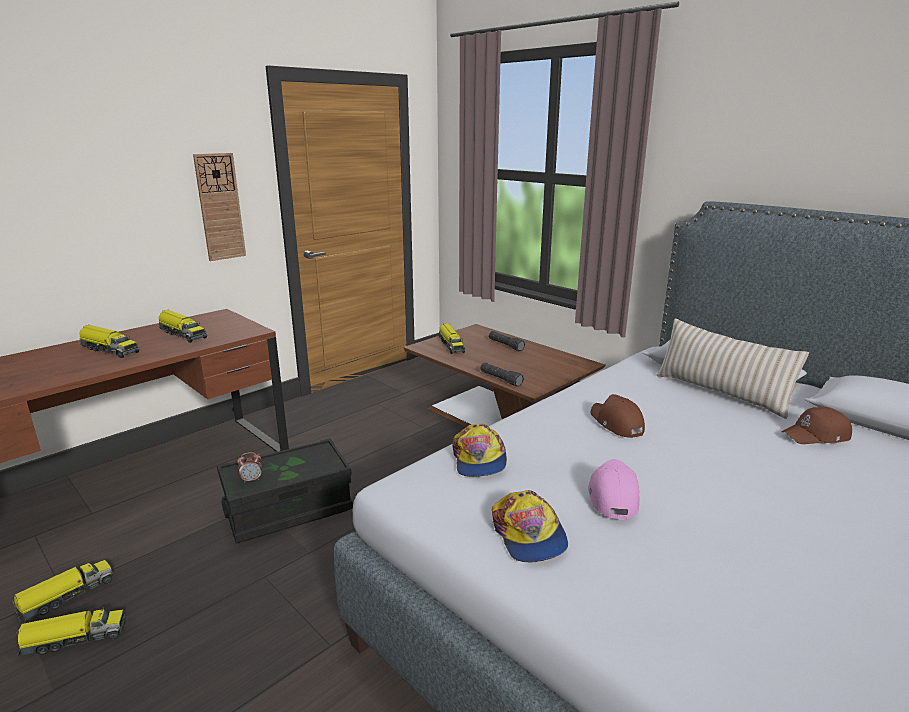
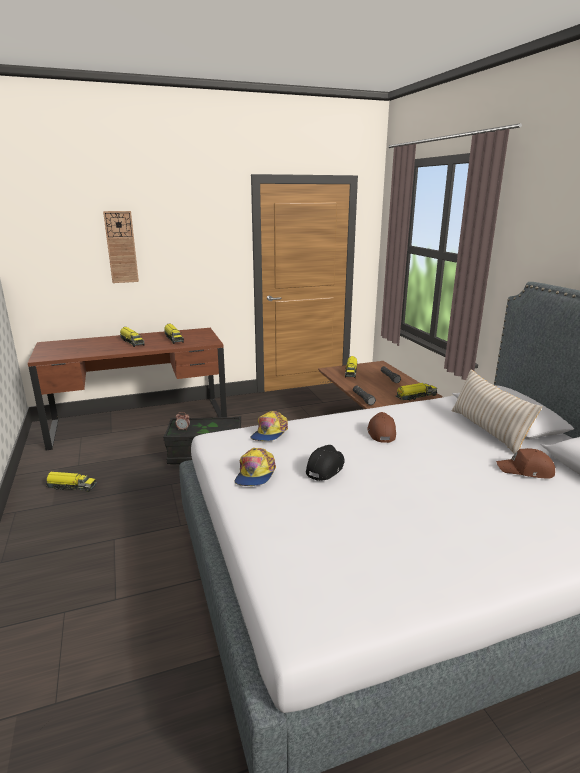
camera: 25 degrees right, 0 degrees up
(66, 596) = (78, 467): toy truck -> toy truck (415, 396)
(220, 207) = (212, 263): wall clock -> wall clock (121, 247)
(612, 496) = (325, 468): pink cap -> black cap

